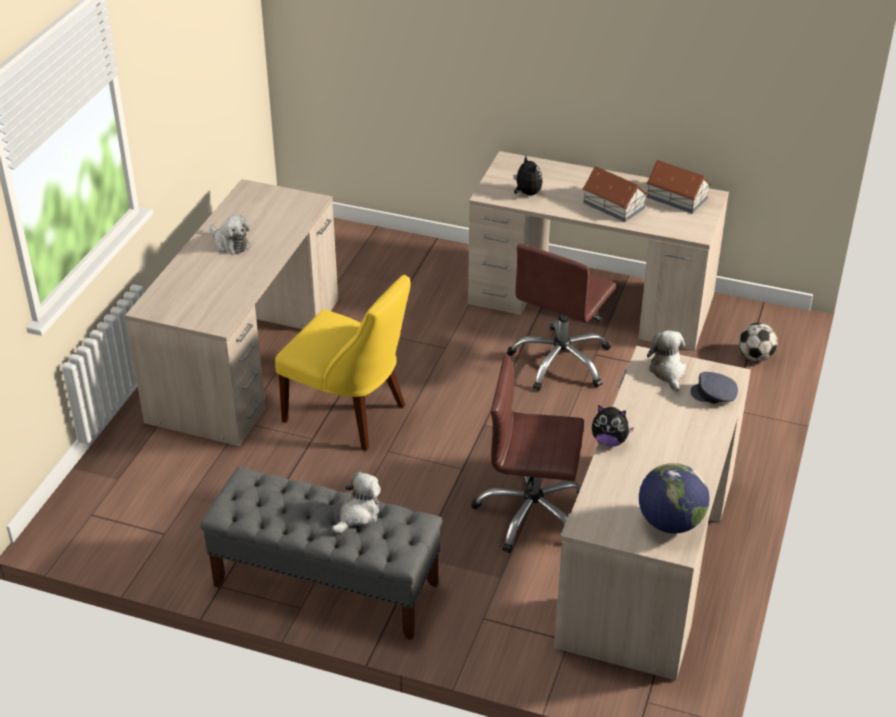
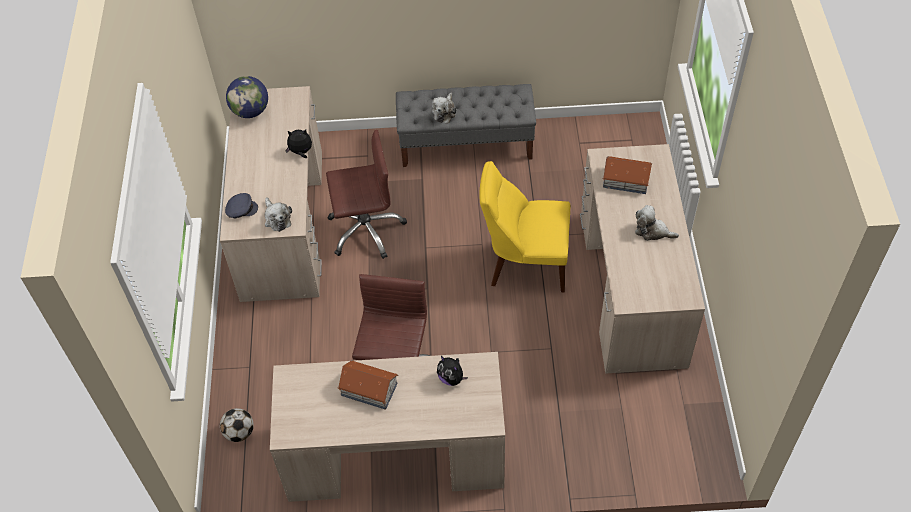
camera: 160 degrees right, 15 degrees up
(676, 197) = (316, 422): toy house -> toy house (626, 180)

